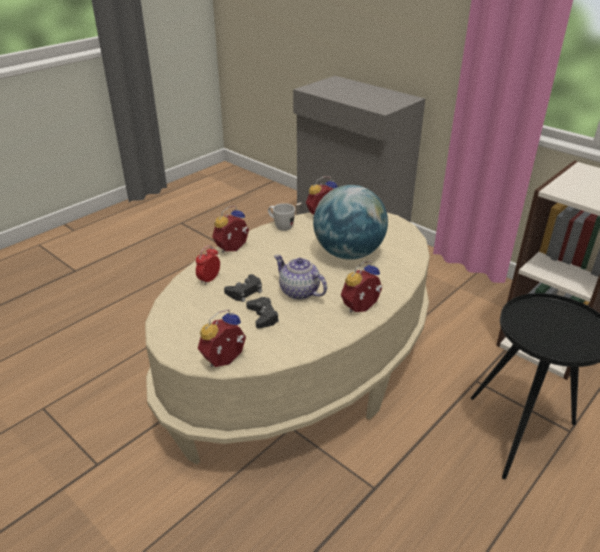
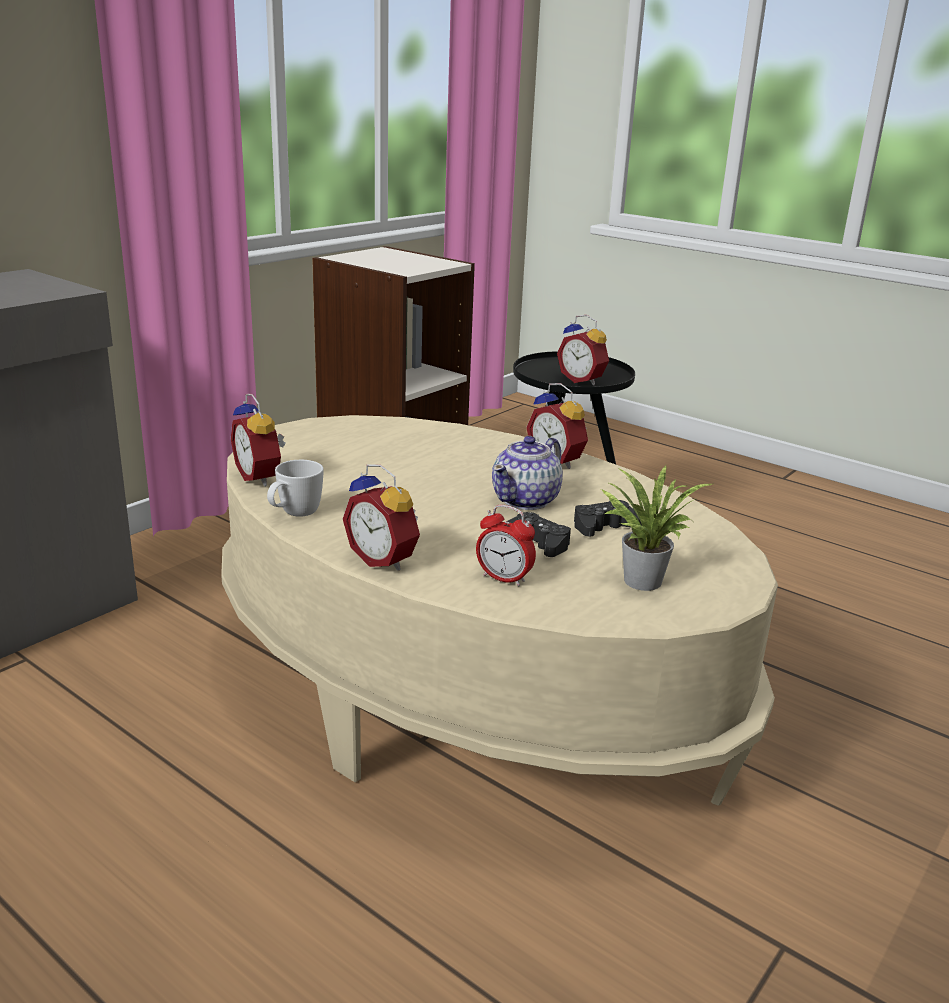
camera: 95 degrees left, 10 degrees down
(200, 321) = (640, 578): none -> potted plant
(225, 361) = (730, 551): alarm clock -> alarm clock (583, 380)
(348, 253) = (402, 463): globe -> none

